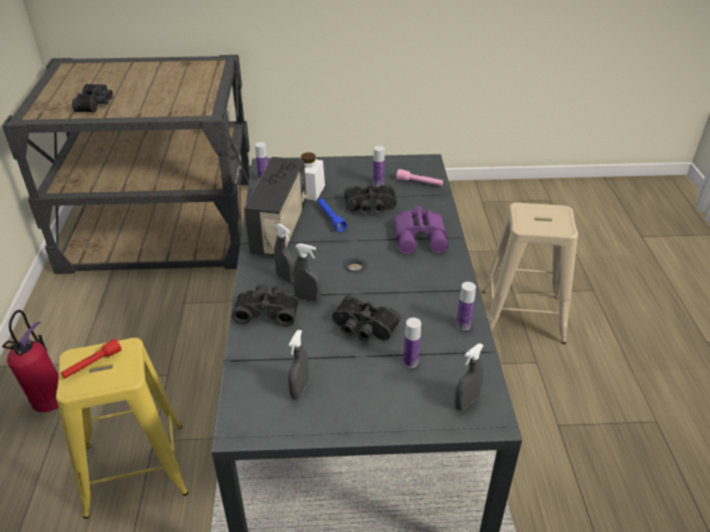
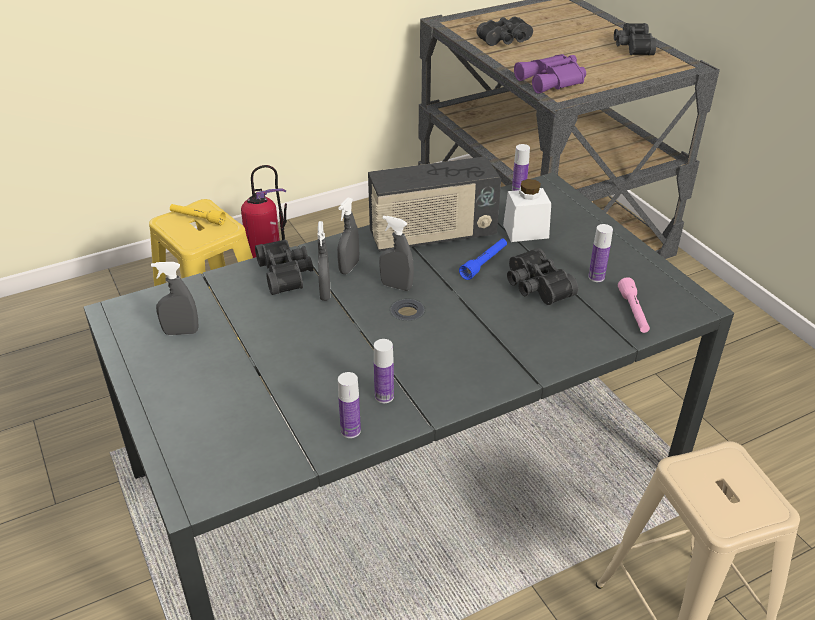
camera: 65 degrees right, 0 degrees up
(92, 364) = (197, 218): red flashlight -> yellow flashlight
(363, 328) = (297, 348): black binoculars -> black binoculars (631, 47)
(410, 362) = (259, 401): bottle -> bottle (384, 396)
(421, 236) = (509, 346): purple binoculars -> purple binoculars (552, 81)
(466, 402) = (212, 466): grey spray bottle -> grey spray bottle (396, 286)

